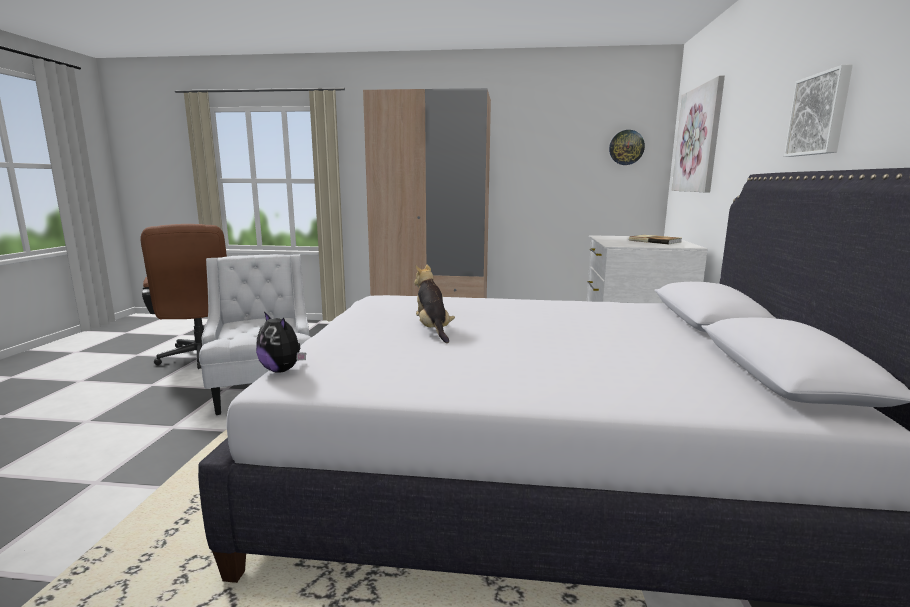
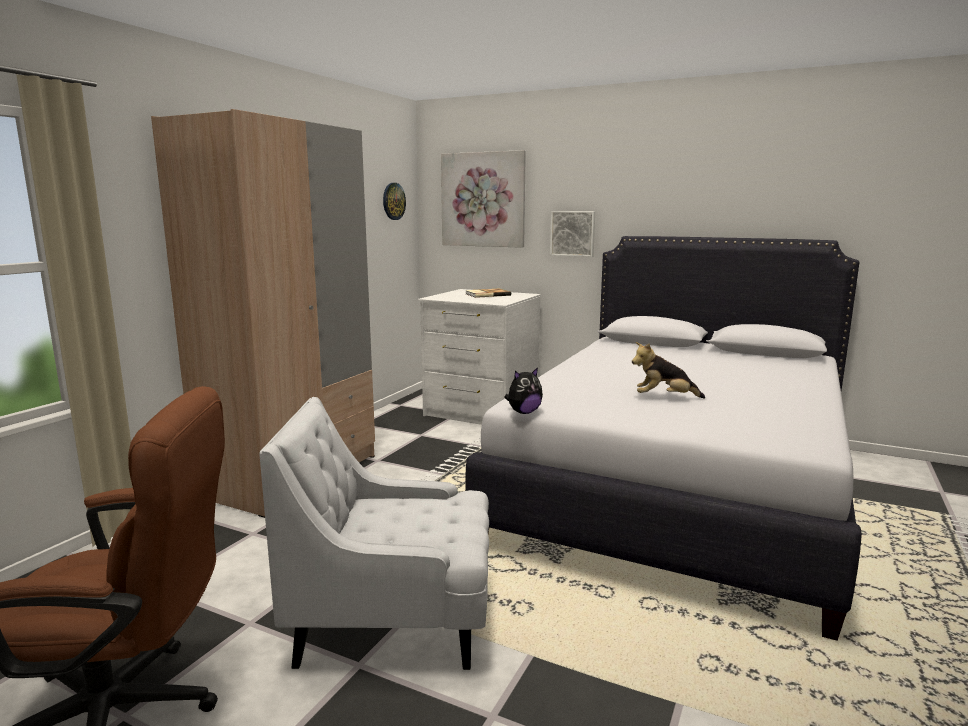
camera: 70 degrees left, 0 degrees up
(282, 370) = (785, 447): plush toy -> plush toy (523, 412)
(820, 114) = (672, 200): picture -> picture (573, 233)

